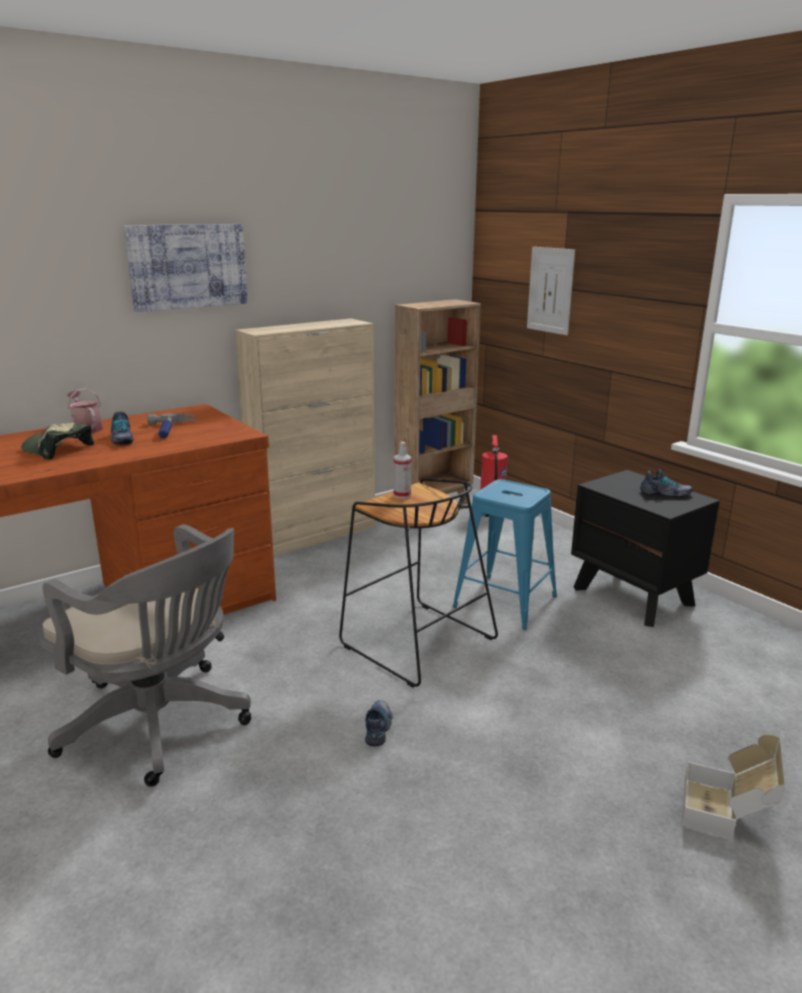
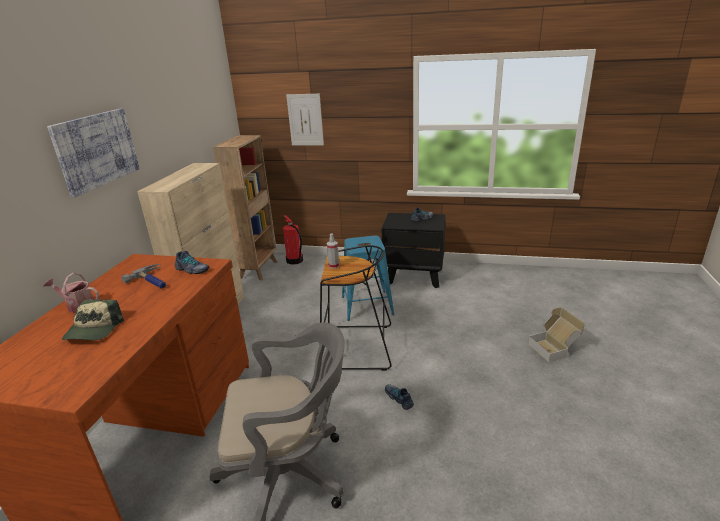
camera: 40 degrees left, 5 degrees up
(57, 449) = (94, 330): cap -> cap turned 75 degrees counterclockwise
(121, 439) = (130, 301): shoe -> shoe (192, 270)

